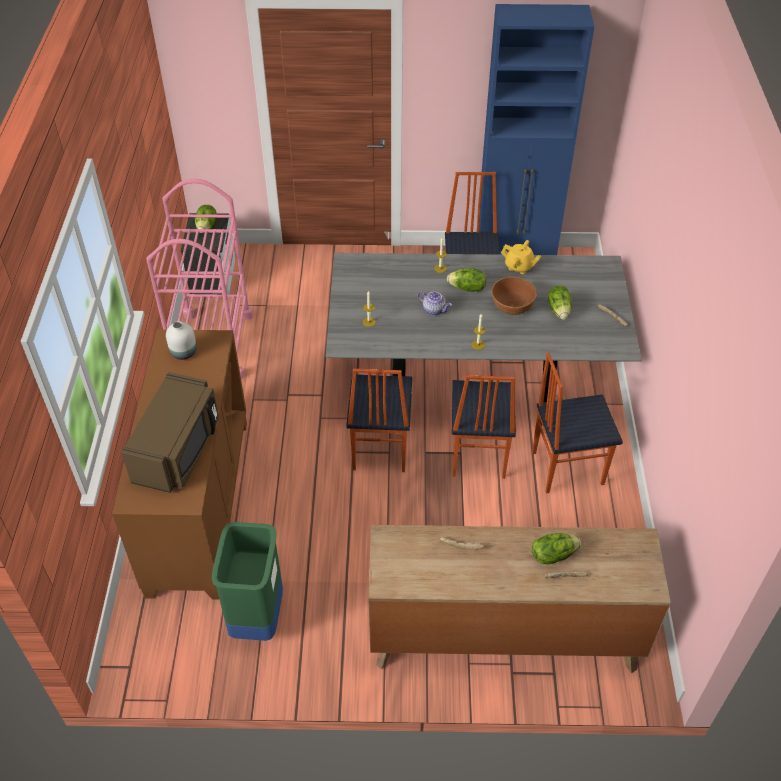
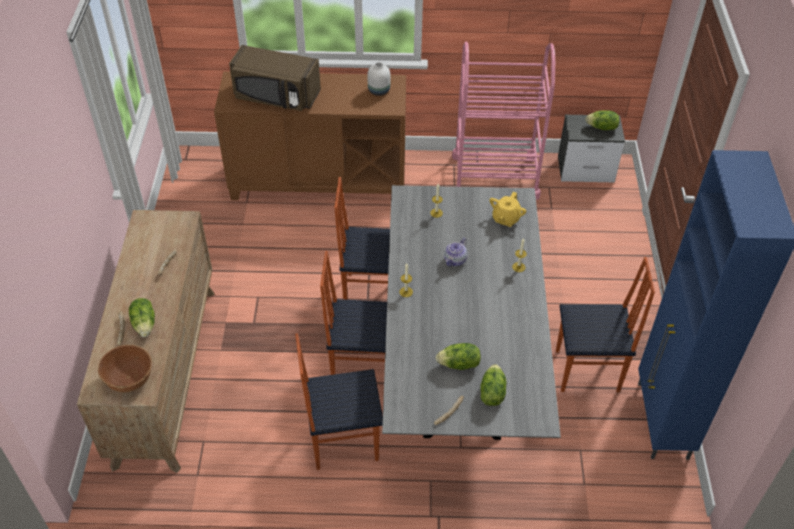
camera: 90 degrees right, 0 degrees up
(256, 617) = (212, 220): green trash can -> none
(467, 288) = (489, 287): lettuce -> lettuce (491, 393)
(512, 306) = (463, 323): brown bowl -> brown bowl (129, 379)
(519, 266) = (528, 334): yellow teapot -> yellow teapot (505, 219)
(566, 467) = (343, 440): chair -> chair turned 90 degrees counterclockwise

